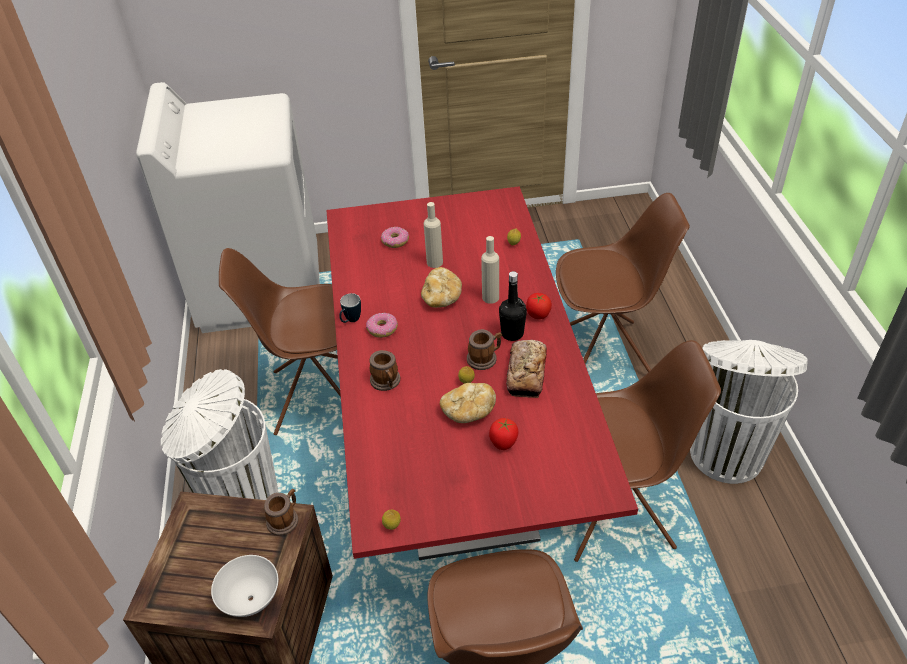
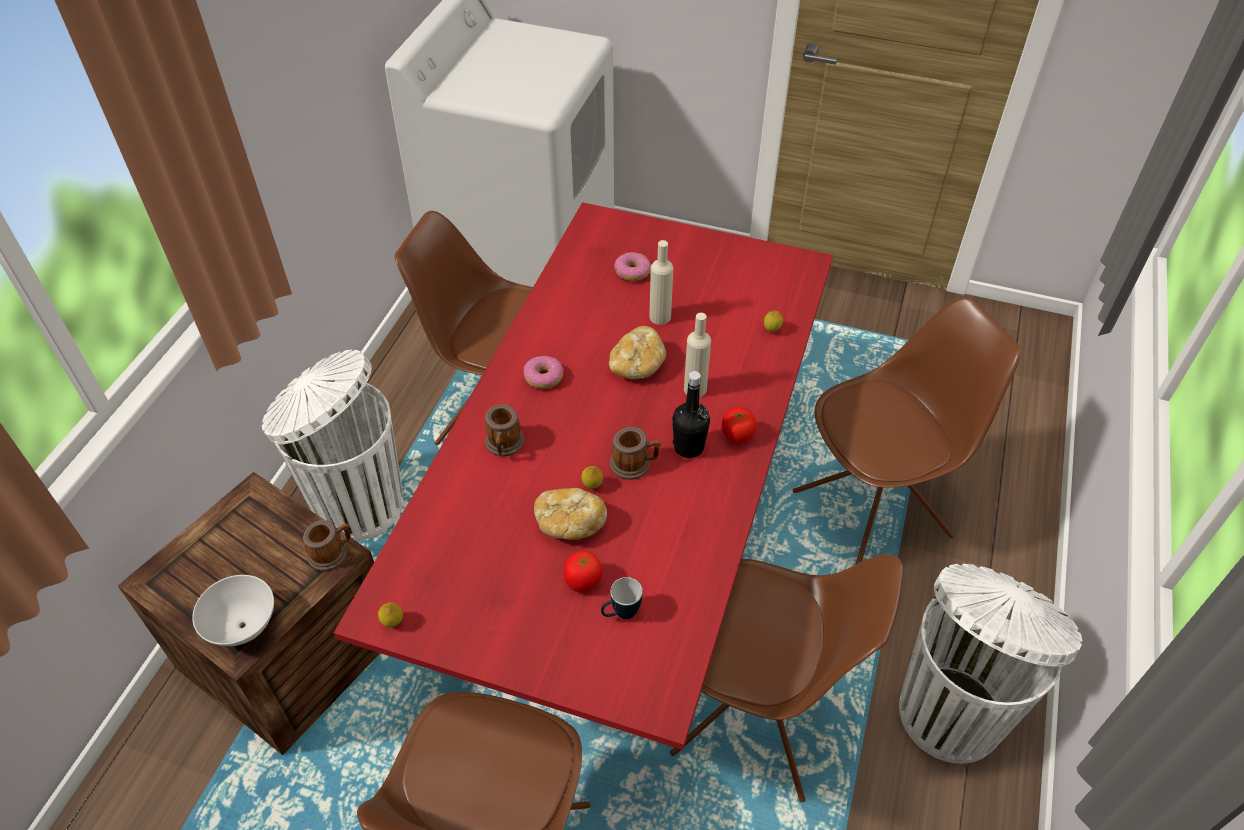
camera: 25 degrees right, 5 degrees up
(350, 321) = (516, 352): mug -> mug (620, 614)
(526, 373) = (670, 505): bread -> none
(605, 355) = (874, 513): brown chair -> brown chair turned 45 degrees counterclockwise

